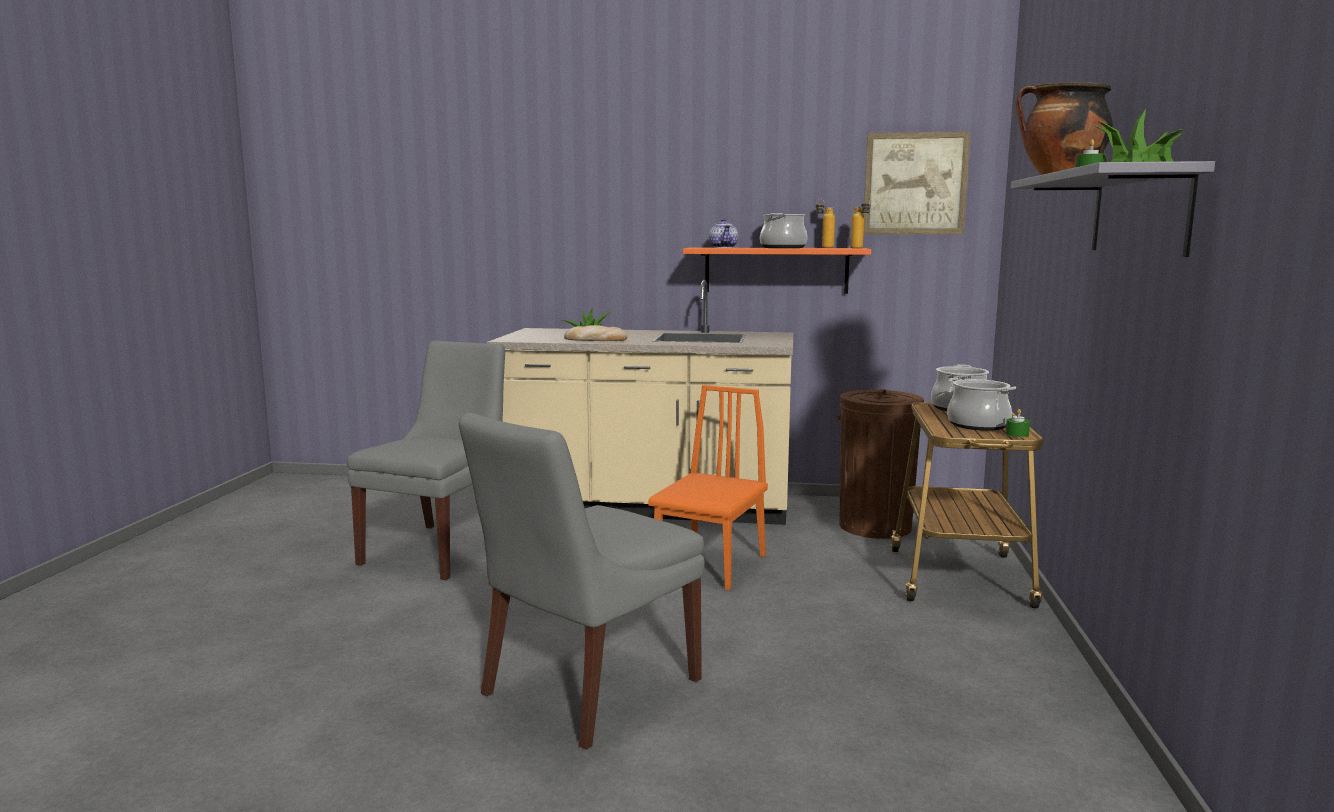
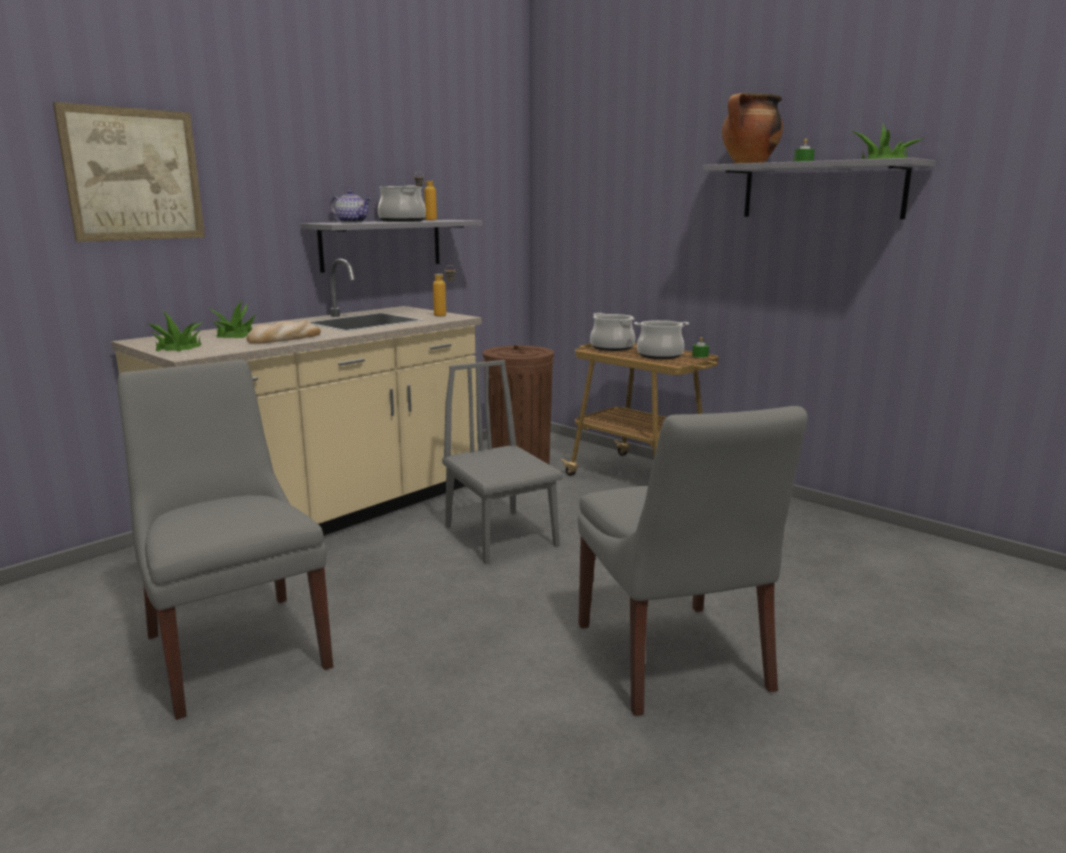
camera: 55 degrees left, 5 degrees up
(527, 335) = (178, 347): none -> potted plant
(709, 565) = (500, 536): orange chair -> grey chair
(776, 270) = (382, 244): orange shelf -> grey shelf
(860, 248) = (463, 220): bottle -> bottle (445, 315)
(915, 183) = (477, 160): picture -> picture (133, 175)

